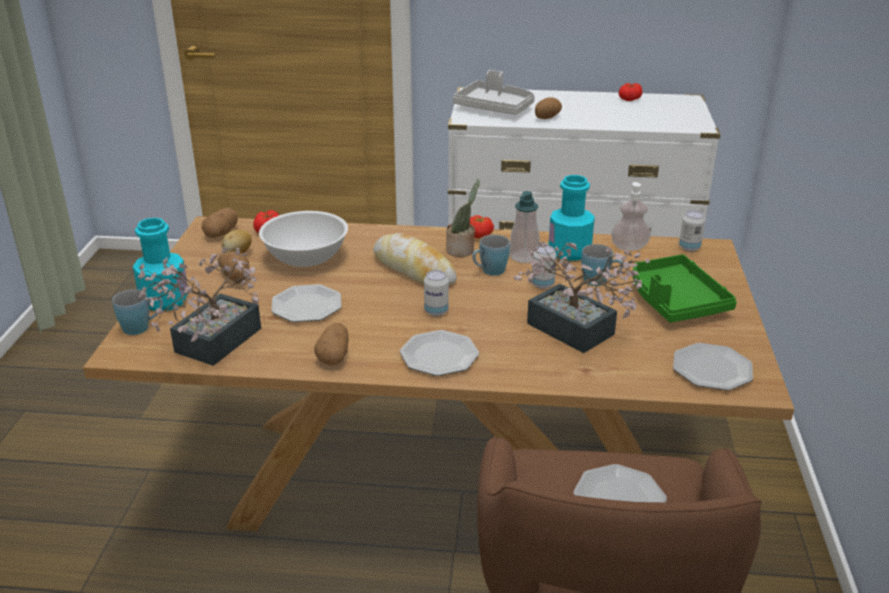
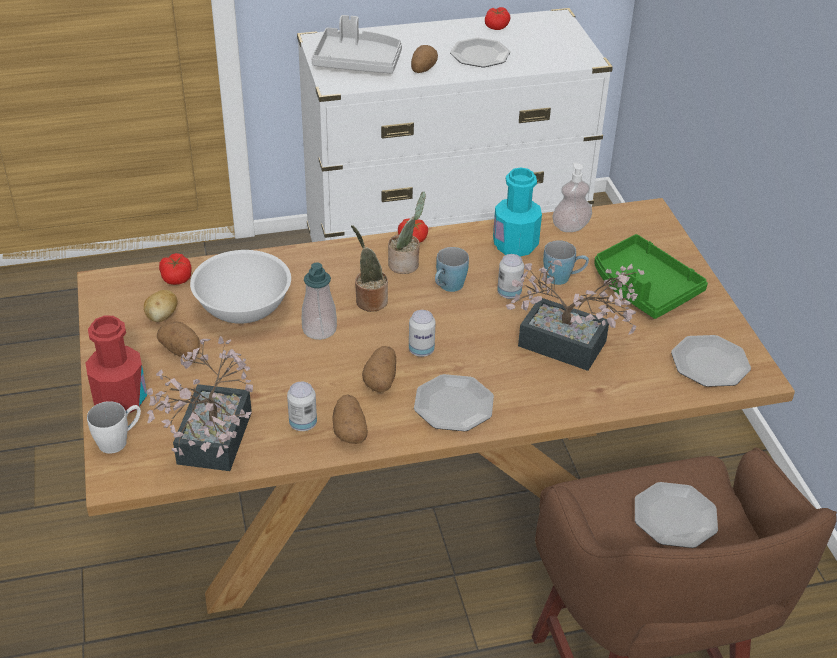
camera: 20 degrees left, 10 degrees up
(142, 327) = (119, 440): blue mug -> white mug
(165, 301) = (120, 399): turquoise bottle -> red bottle
(221, 233) = (125, 292): potato -> potato (381, 380)
(306, 306) = (282, 373): plate -> plate (479, 55)
(414, 270) = (369, 300): bread -> potted plant
(524, 257) = (473, 260): soap dispenser -> soap dispenser (319, 329)
(689, 248) = (628, 216): can -> can (303, 424)

